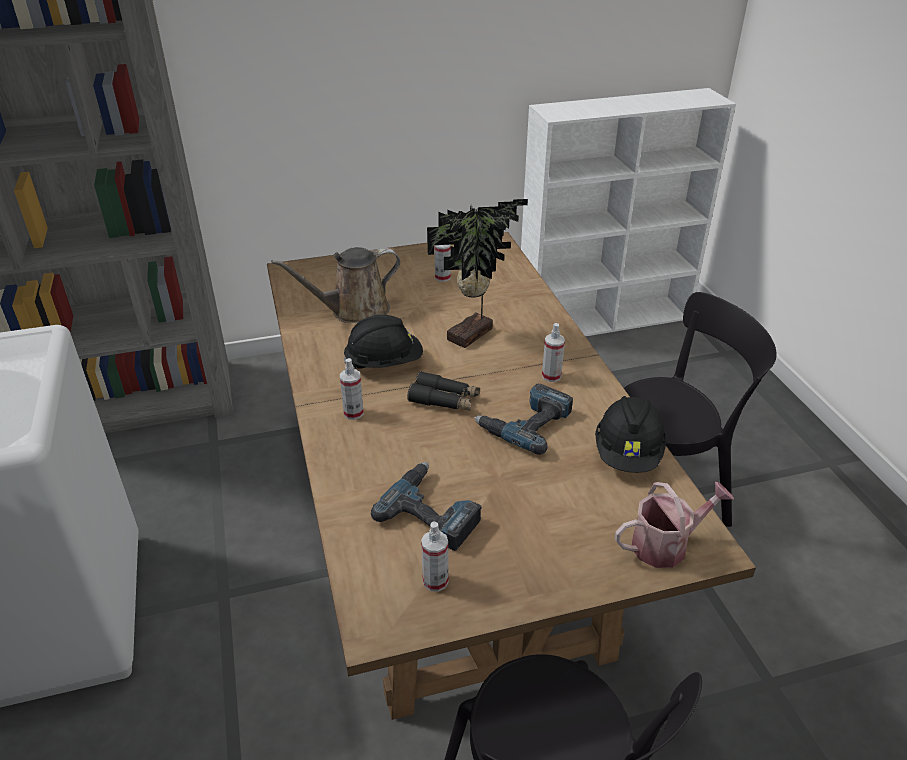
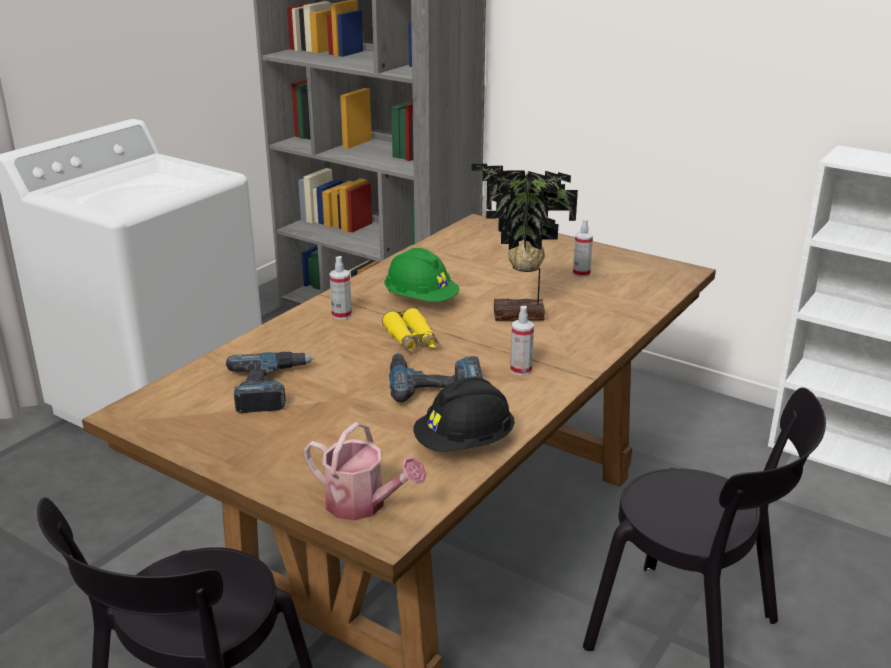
camera: 50 degrees right, 10 degrees down
(354, 311) = (468, 264): brown watering can -> none
(384, 363) = (421, 300): black hard hat -> green hard hat
(435, 581) = (196, 417): spray bottle -> none
(444, 400) = (411, 340): black binoculars -> yellow binoculars

